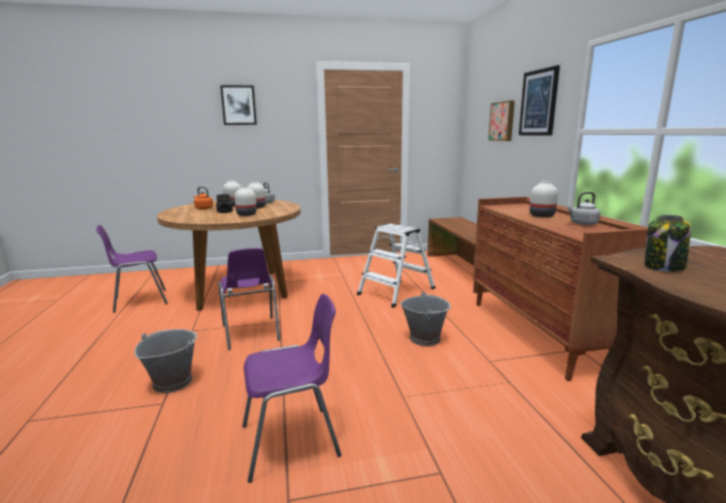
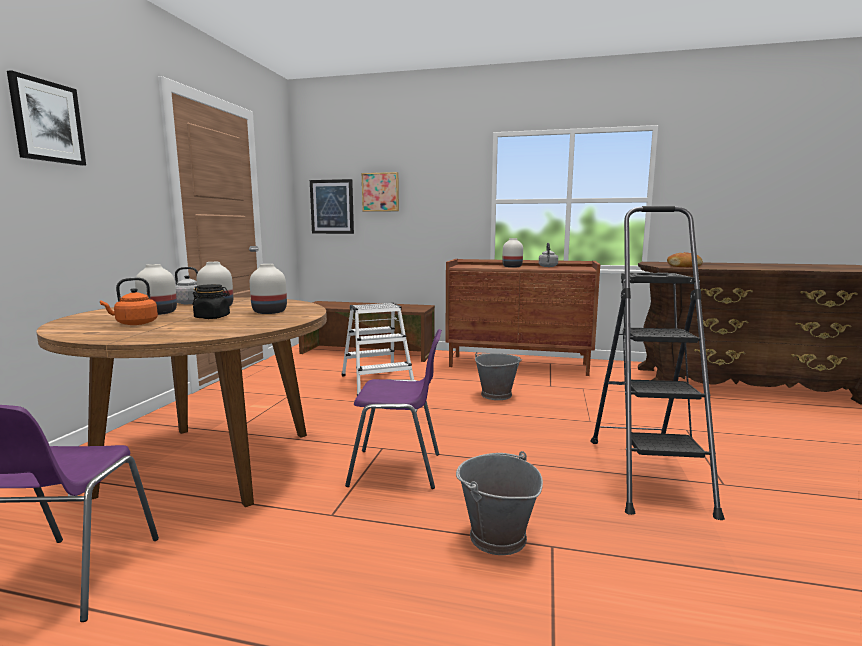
camera: 65 degrees left, 5 degrees down
(293, 441) = (646, 472): purple chair -> step ladder
(538, 103) = (437, 176): picture -> picture (332, 207)
(663, 267) = (684, 266): jar -> bread

